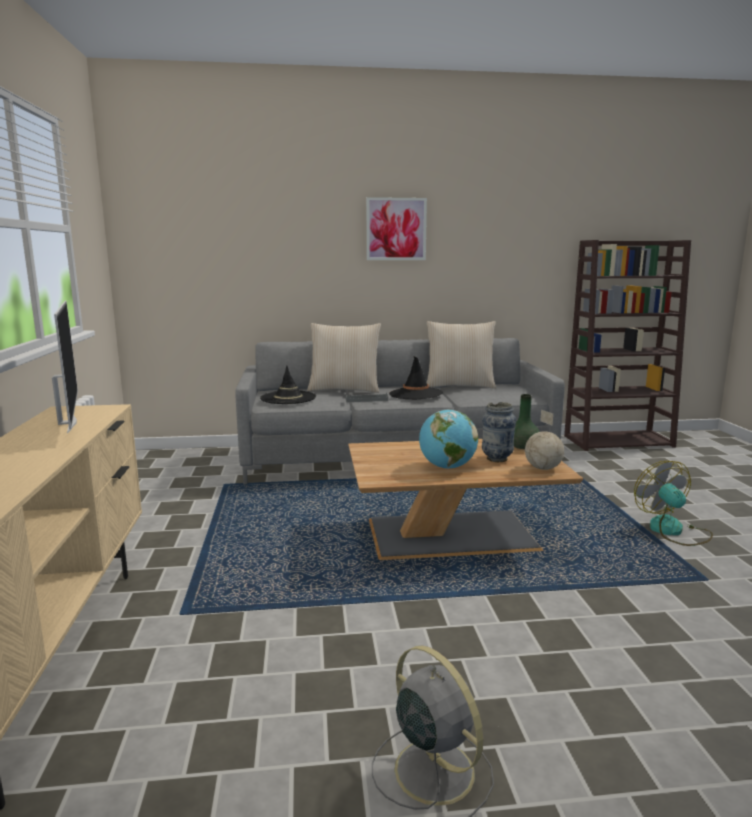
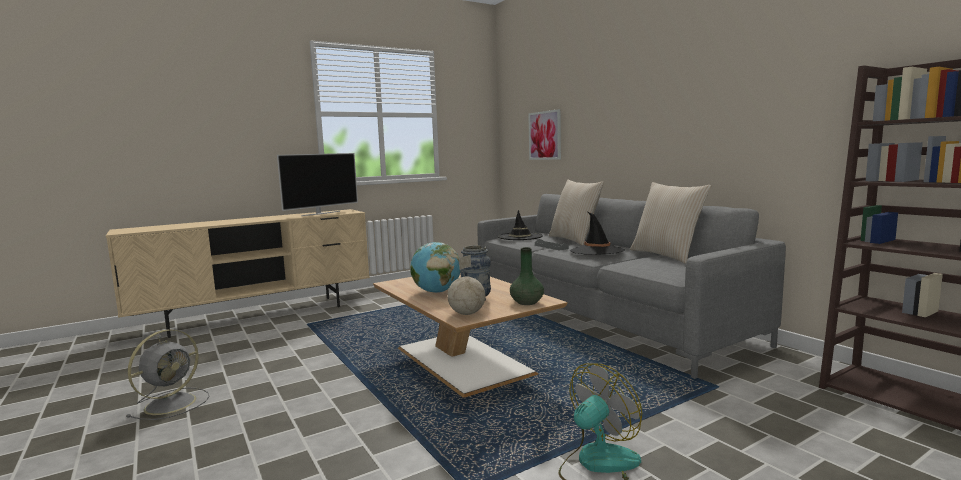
camera: 65 degrees right, 5 degrees down
(396, 229) = (655, 88): picture -> picture (545, 135)

